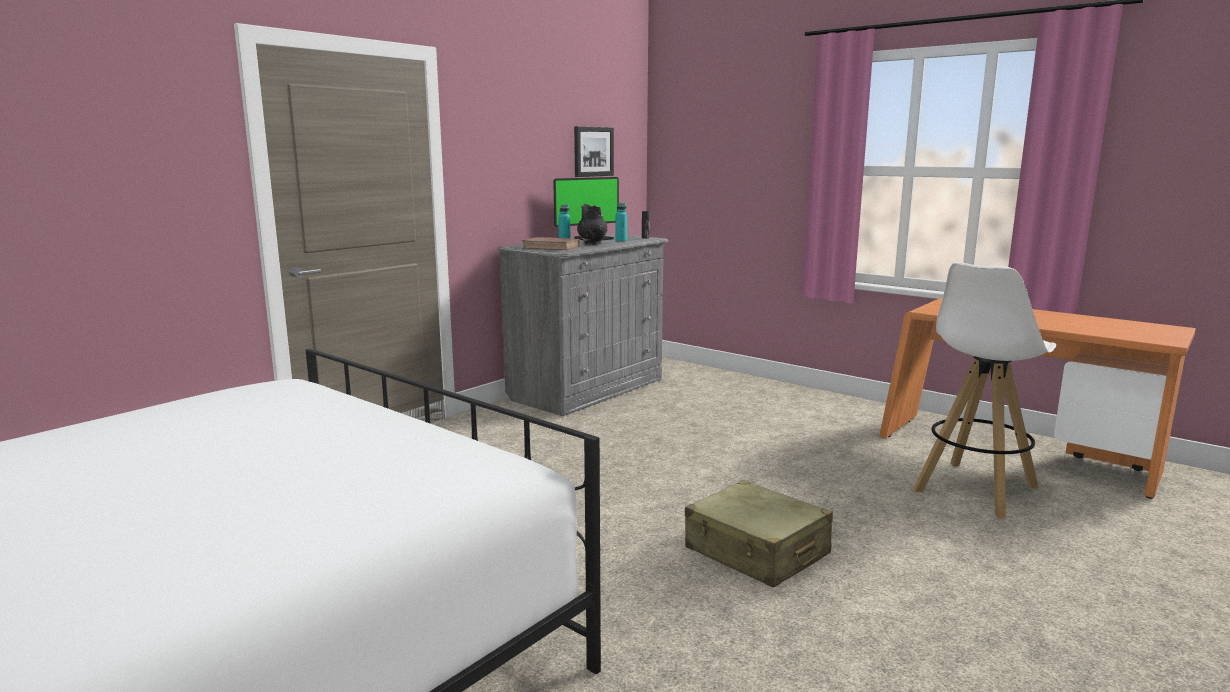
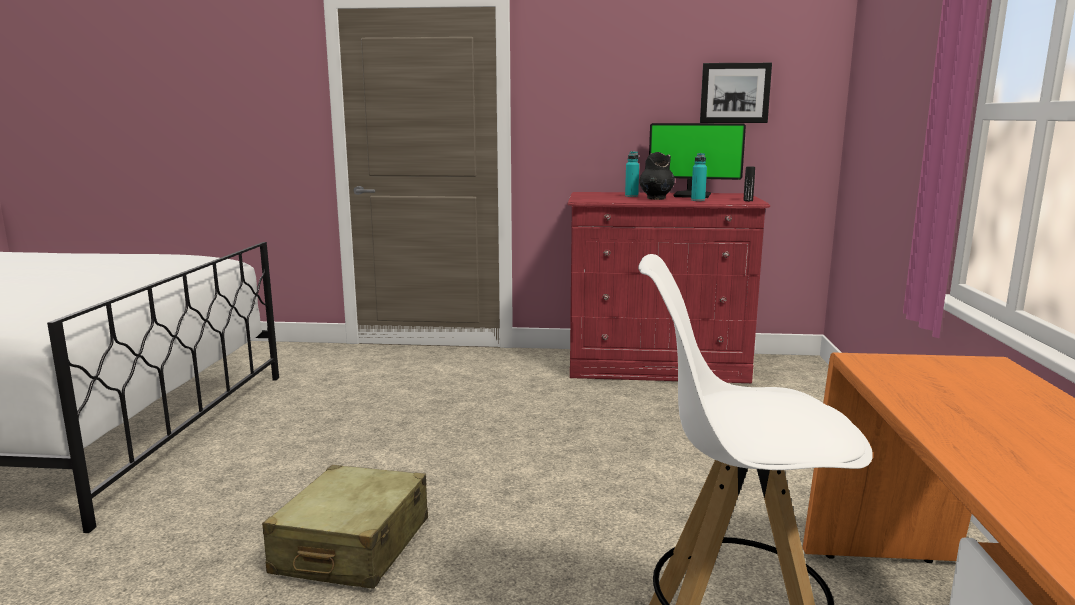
camera: 55 degrees right, 0 degrees up
(551, 247) = (602, 197): brown book -> none
(588, 390) = (657, 367): grey dresser -> red dresser

